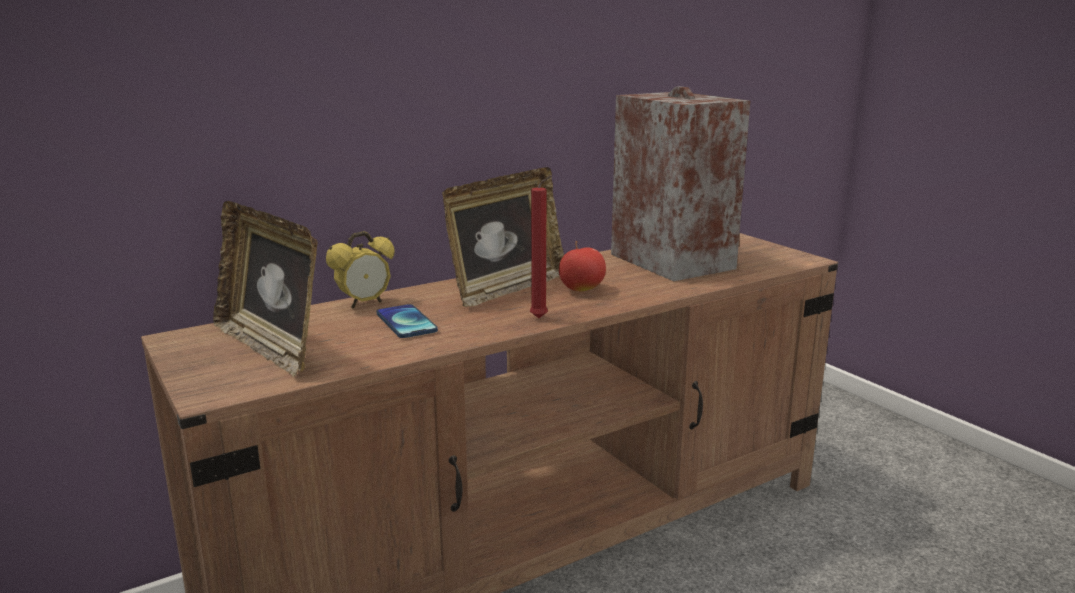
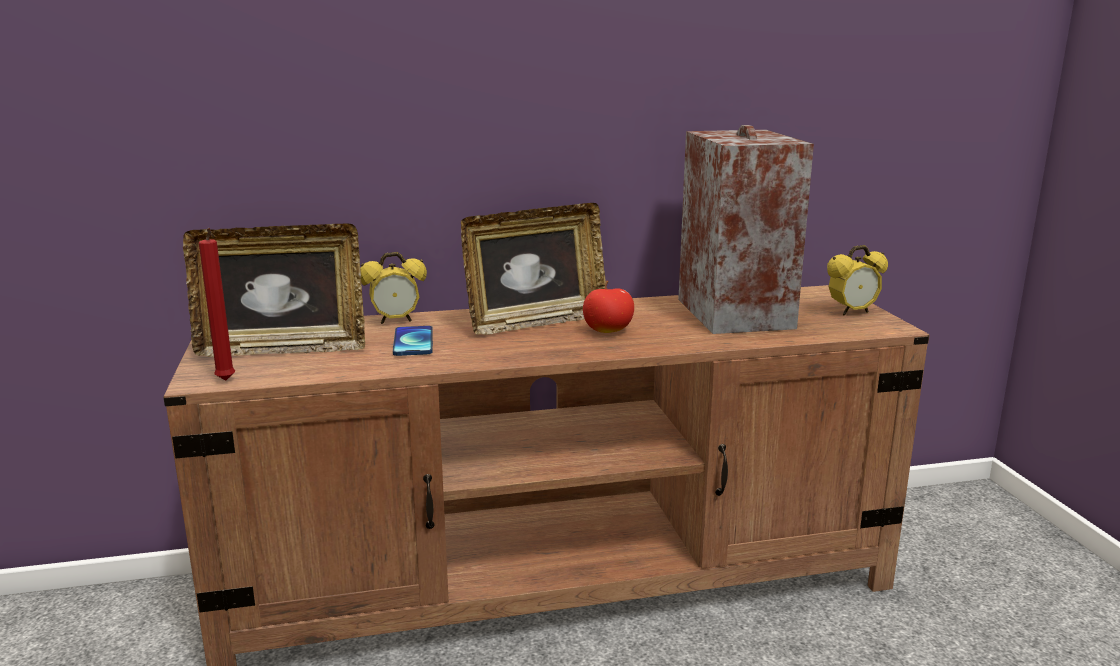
camera: 20 degrees right, 0 degrees up
(271, 347) = (283, 349): picture frame -> picture frame turned 75 degrees counterclockwise
(541, 319) = (537, 354): red candle -> red candle (226, 381)
(763, 250) = (852, 312): none -> alarm clock

